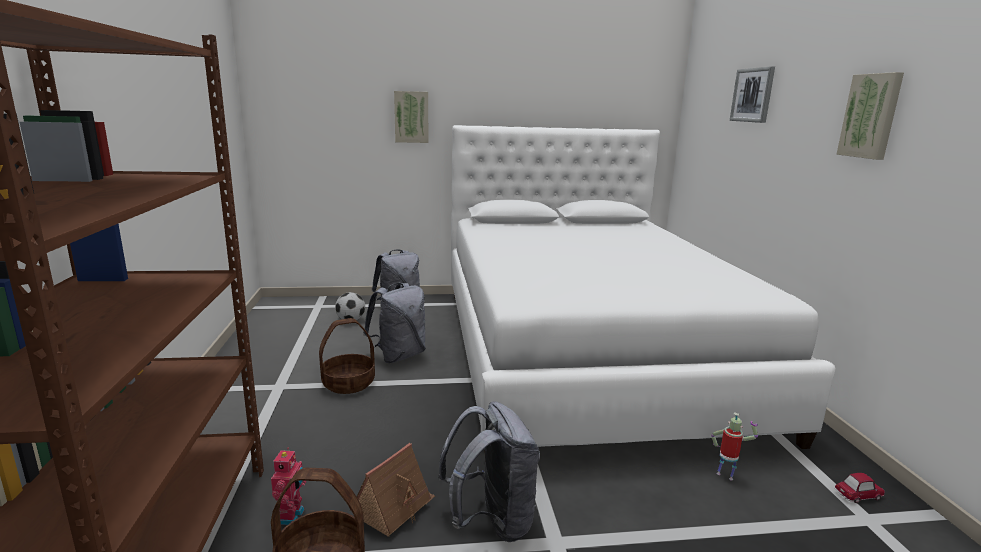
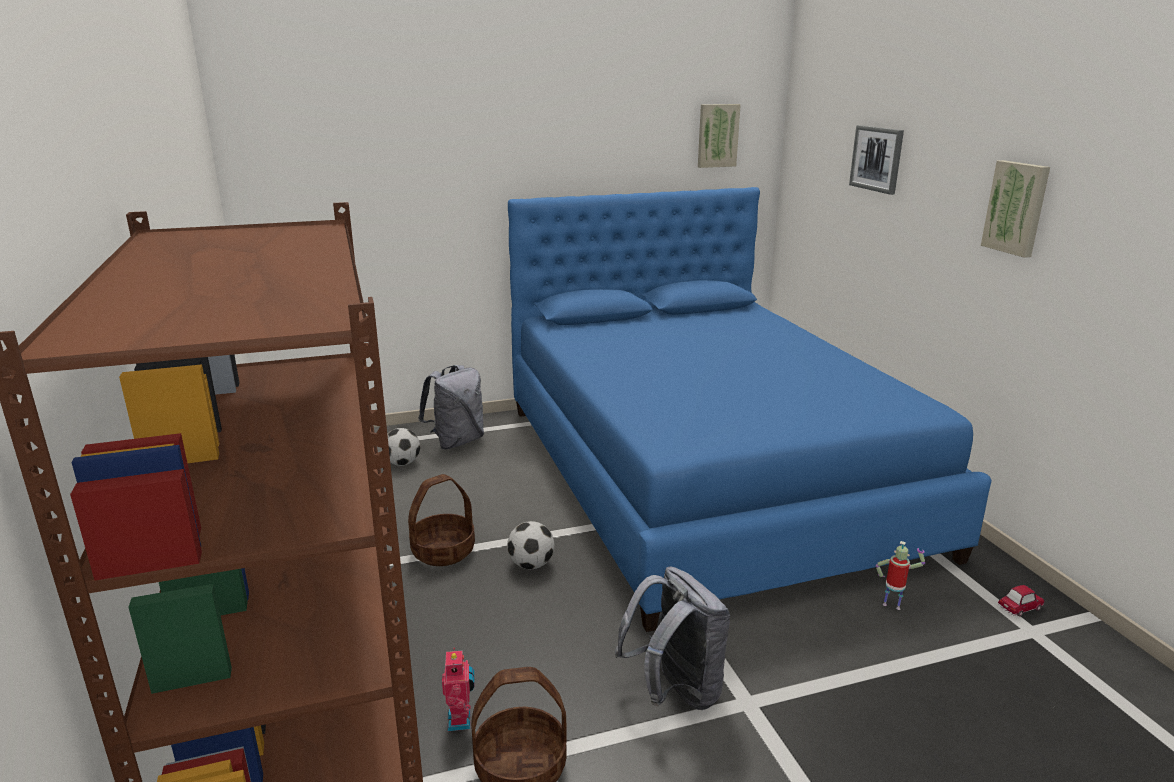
camera: 10 degrees left, 5 degrees up
(394, 507) = (567, 692): toy house -> none
(399, 355) = (487, 506): grey backpack -> none
(411, 117) = (451, 190): picture -> picture (717, 135)
(413, 401) = (531, 565): none -> football
(585, 352) = (703, 475): white bed -> blue bed

